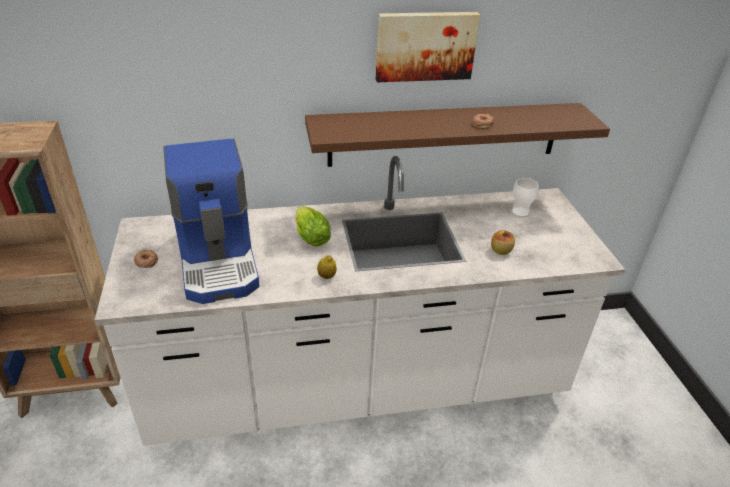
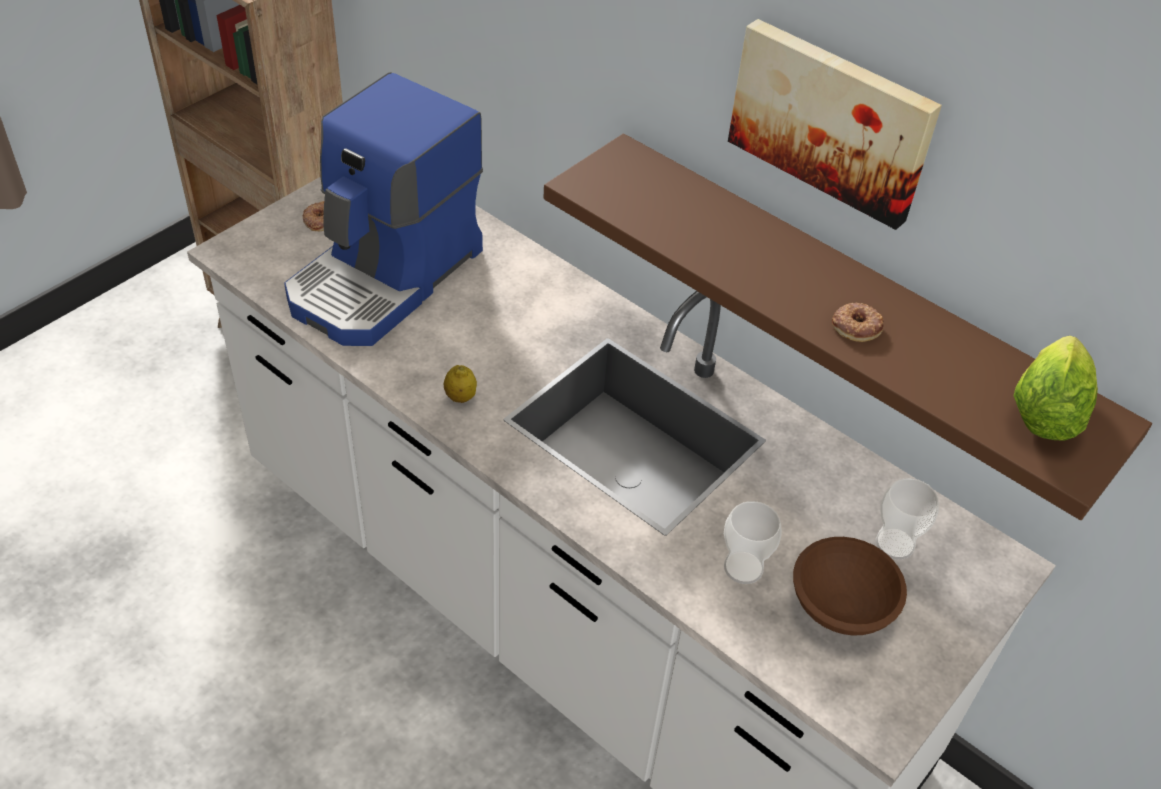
camera: 50 degrees right, 10 degrees up
(310, 236) = (529, 329): lettuce -> lettuce (1046, 407)
(500, 251) = (743, 567): apple -> cup
(538, 239) = (840, 606): none -> brown bowl

